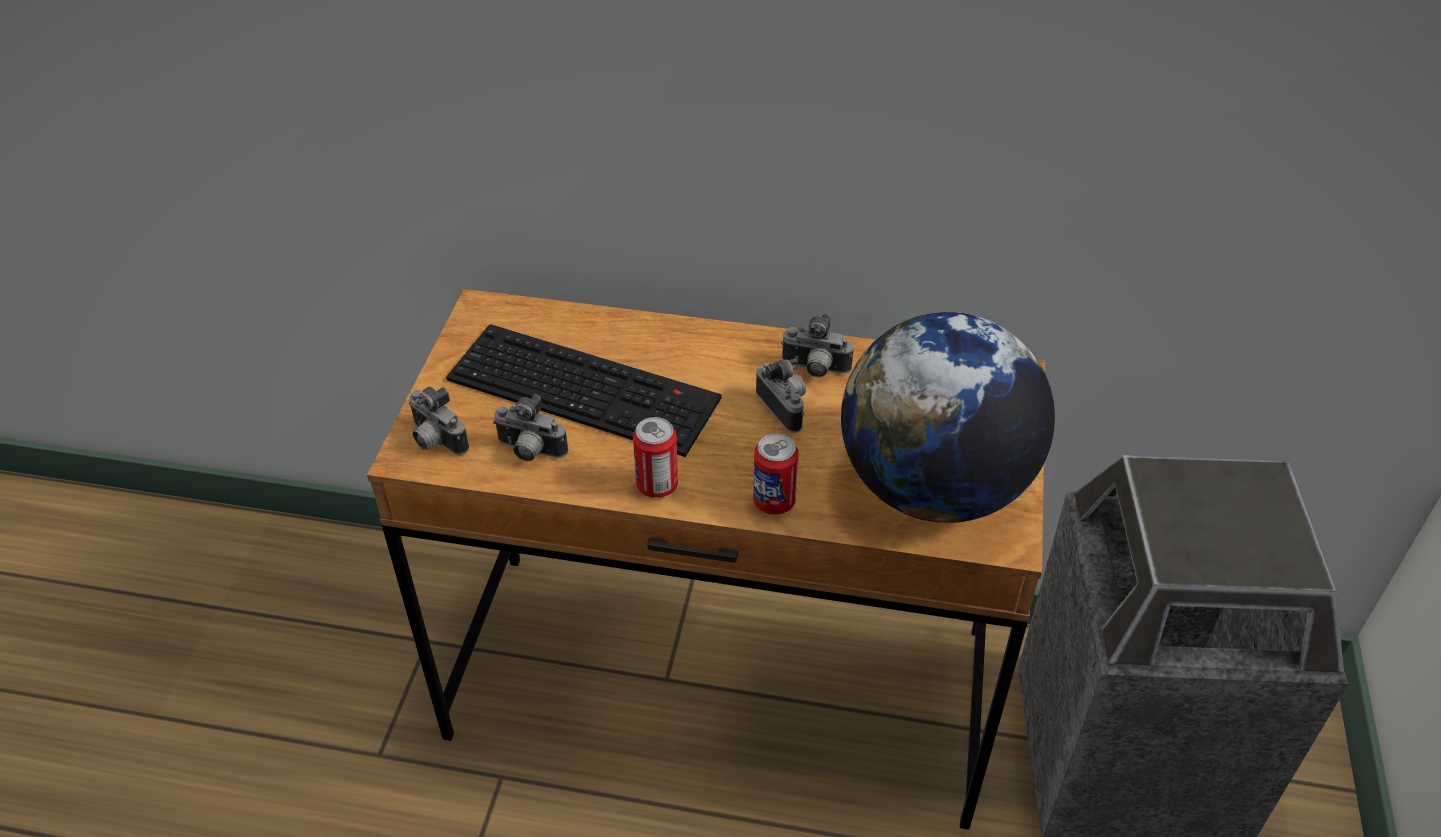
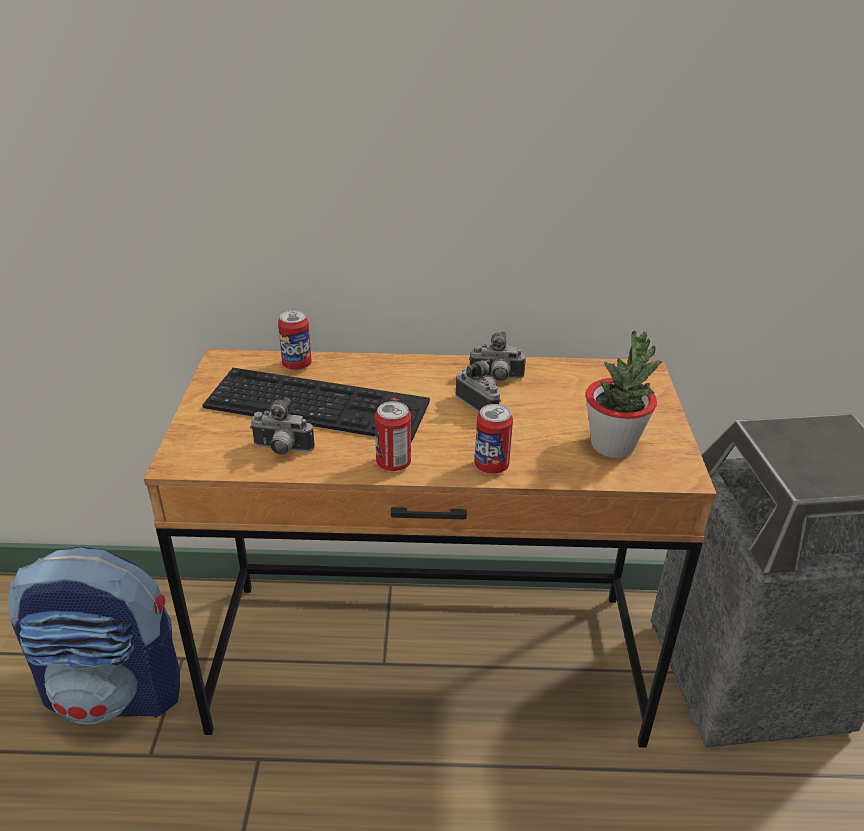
camera: 10 degrees left, 10 degrees down
(348, 672) = (117, 691): none -> backpack
(435, 441) = (200, 449): camera -> none
(569, 325) = (297, 365): none -> can
(934, 488) = (613, 445): globe -> potted plant

